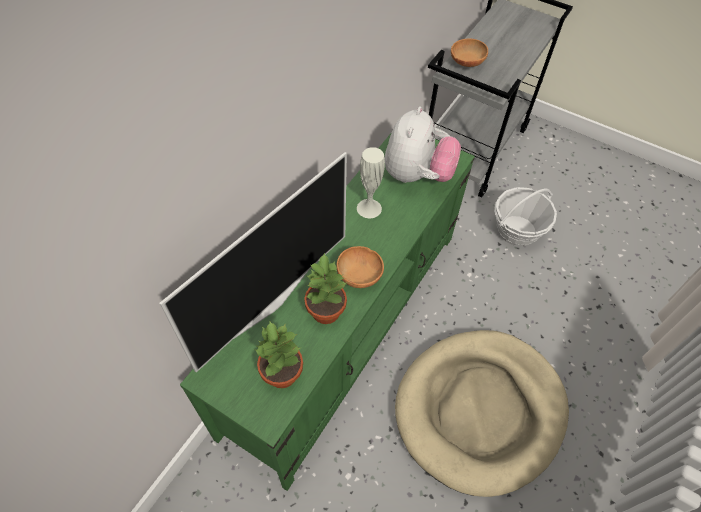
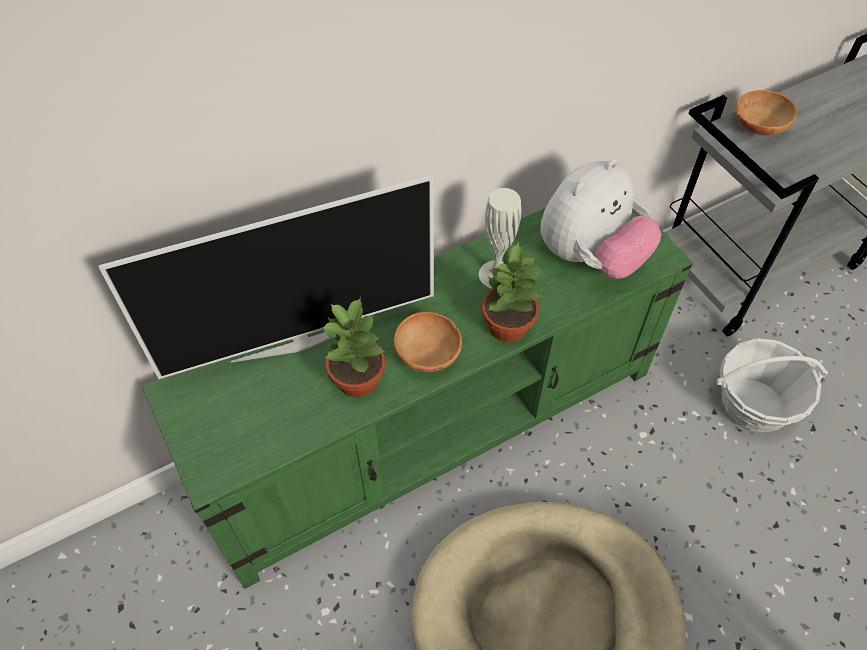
camera: 30 degrees right, 0 degrees up
(282, 374) = (258, 431): potted plant -> potted plant (507, 327)

